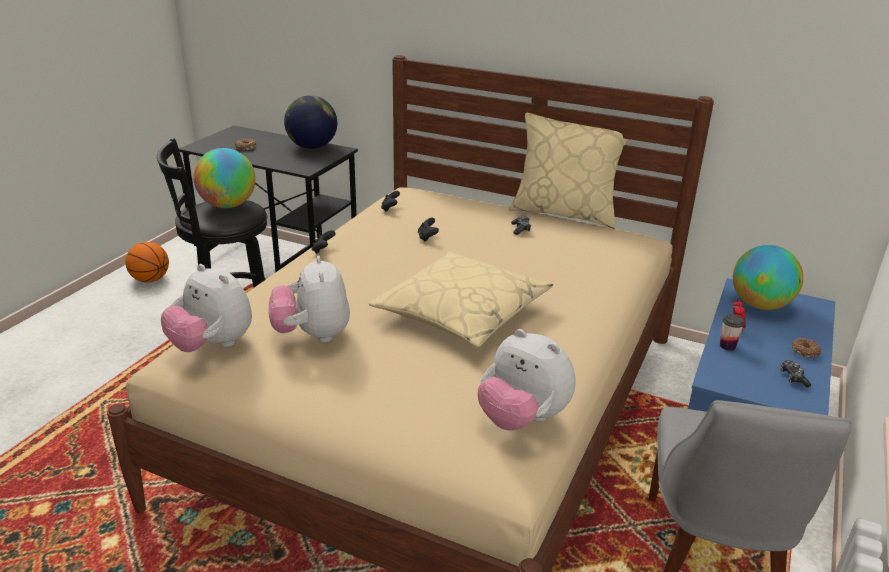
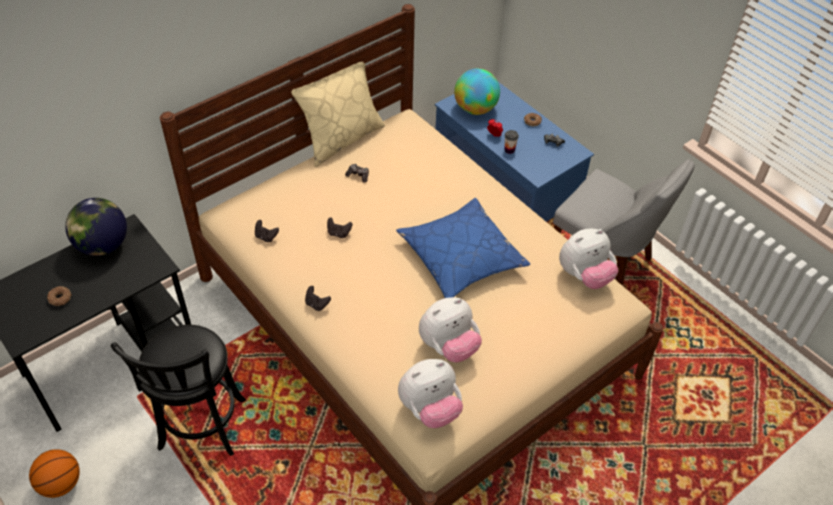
camera: 65 degrees left, 20 degrees up
(228, 205) = (173, 349): globe -> none
(312, 335) = (448, 346): plush toy -> plush toy turned 45 degrees counterclockwise
(461, 312) = (461, 257): beige pillow -> blue pillow

